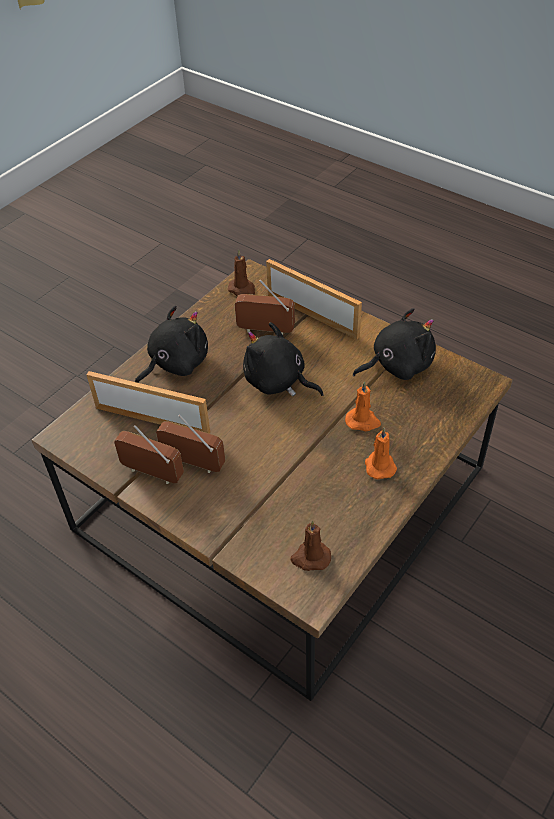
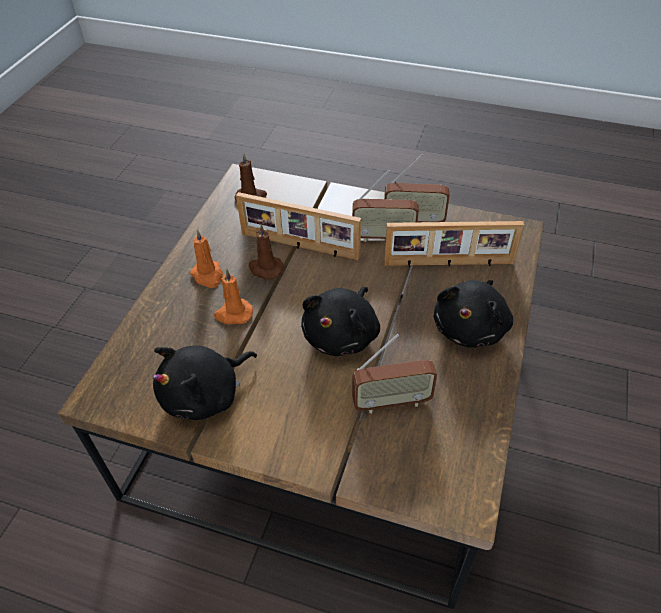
camera: 160 degrees right, 0 degrees up
(242, 290) = (462, 466): brown candle -> brown candle (265, 268)
(278, 382) = (343, 335): black plush toy -> black plush toy turned 105 degrees clockwise
(313, 314) = (339, 447): picture frame -> picture frame (299, 246)

